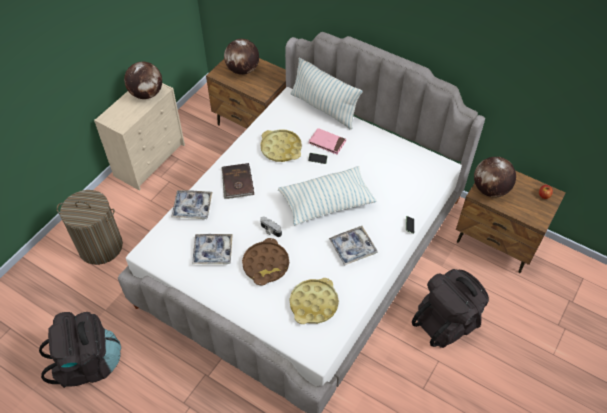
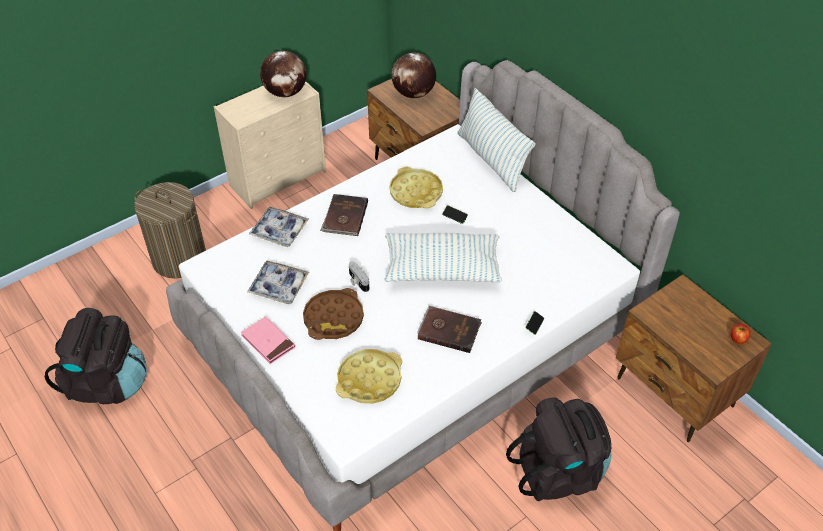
camera: 20 degrees right, 5 degrees down
(327, 142) = (476, 200): pink book -> pink book (268, 342)
(352, 248) = (449, 330): tray -> brown book
(490, 190) = (665, 311): globe -> none

